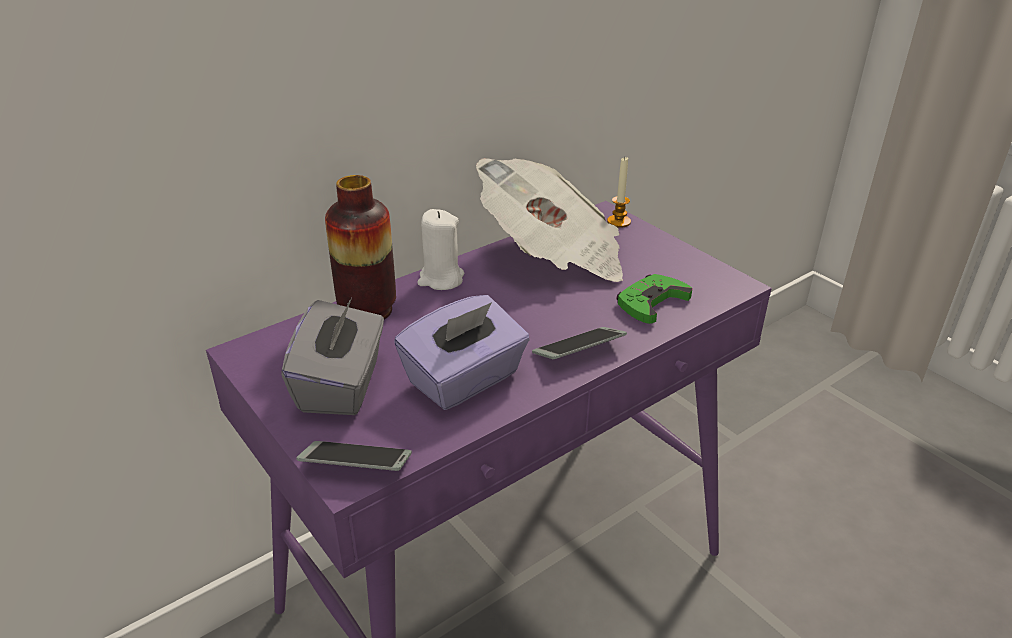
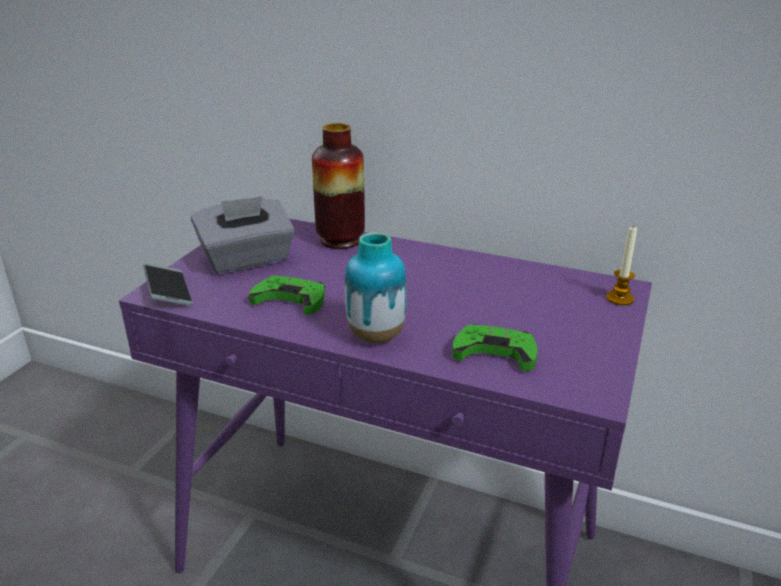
camera: 60 degrees right, 5 degrees down
(441, 279) = (412, 251): white candle -> none
(465, 380) = (290, 299): purple tissue box -> green game controller
(553, 255) = (511, 284): newspaper -> none
(578, 351) = (376, 336): phone -> vase

